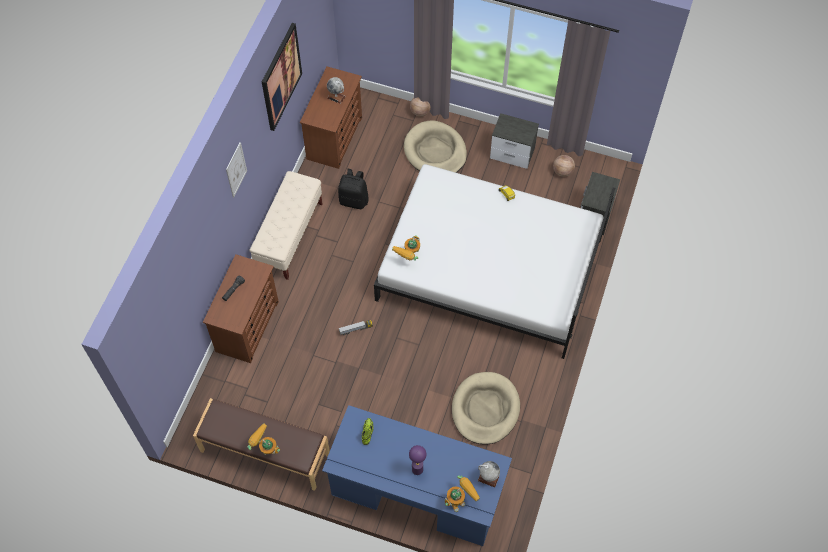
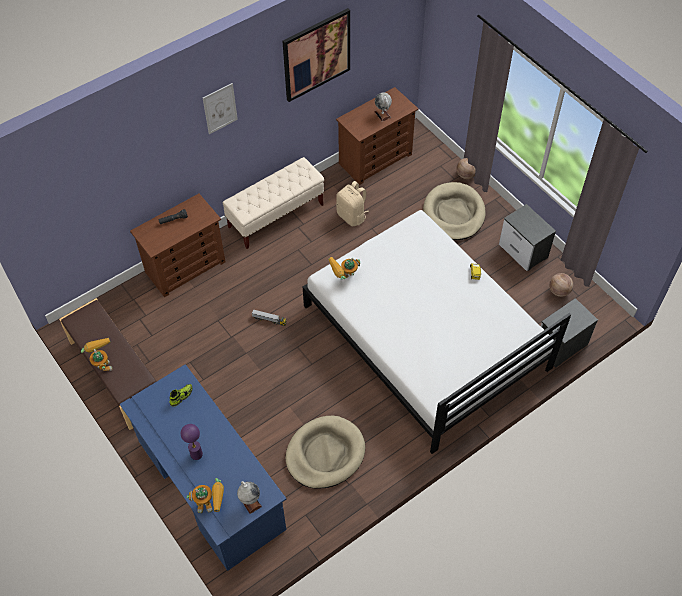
camera: 35 degrees right, 5 degrees down
(354, 200) = (352, 216): black backpack -> beige backpack

